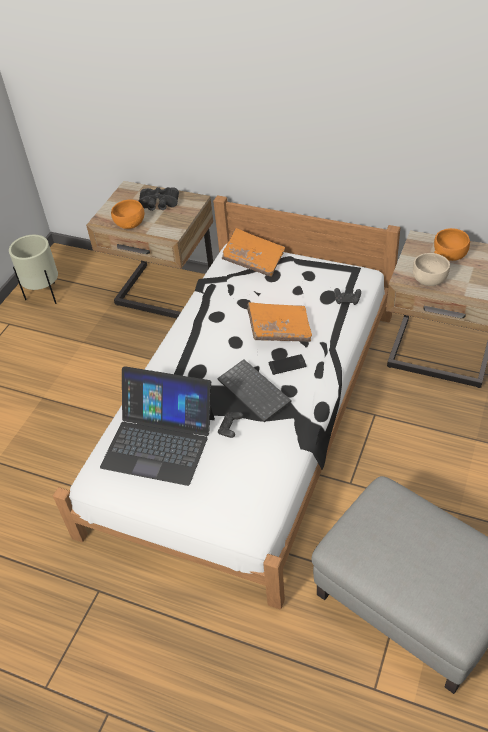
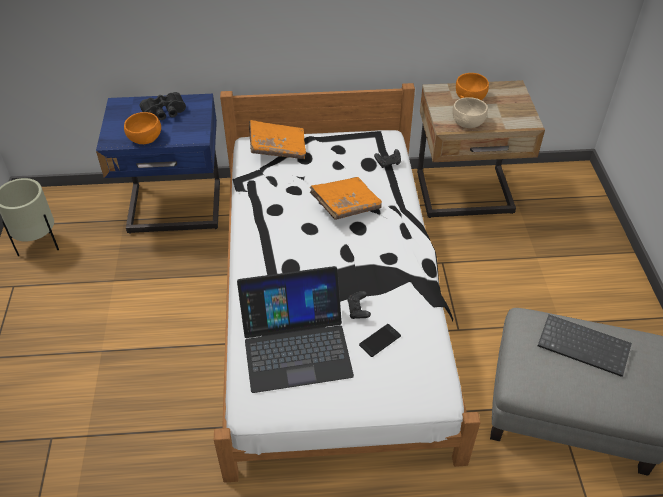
camera: 30 degrees left, 0 degrees up
(165, 295) = (176, 210): beige nightstand -> blue nightstand
(255, 391) = (359, 268): keyboard -> keyboard (585, 345)
(287, 365) = (373, 235): phone -> phone (380, 340)

